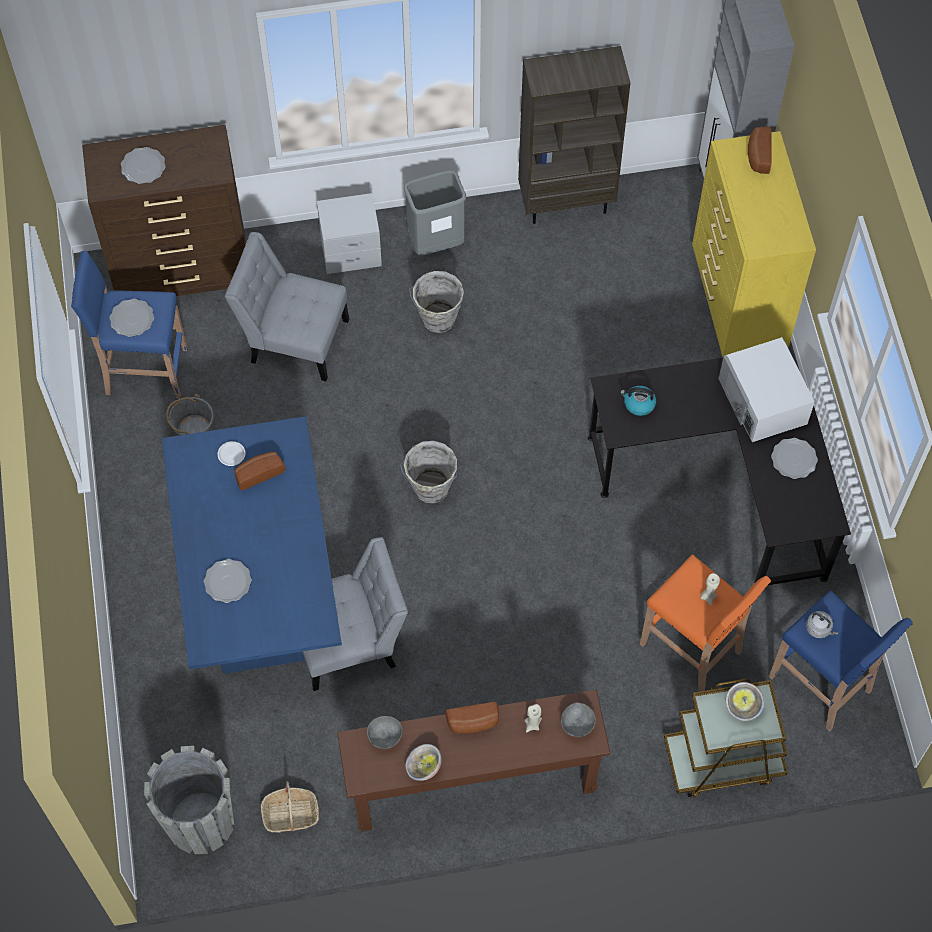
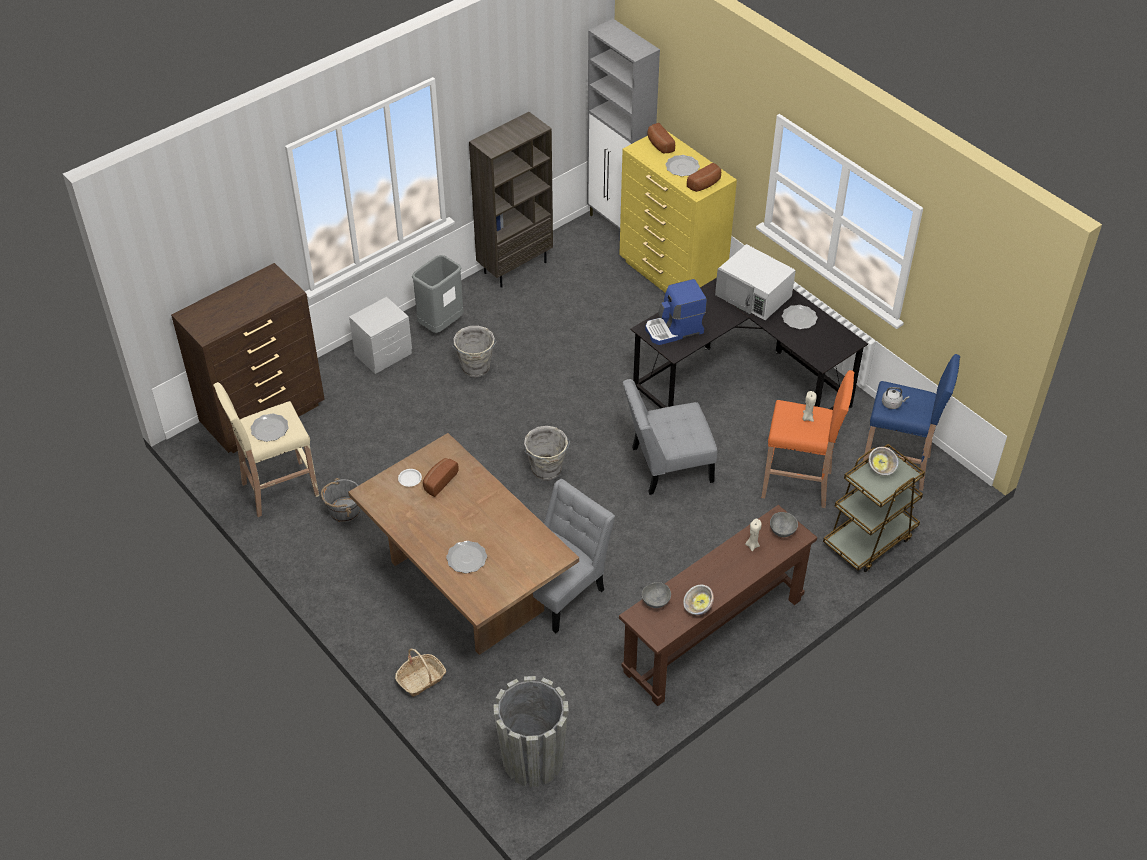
camera: 30 degrees left, 15 degrees down
(143, 167) = (229, 310): plate -> plate (682, 167)
(144, 371) = (278, 489): blue stool -> beige stool
(261, 587) = (468, 586): blue dining table -> brown dining table
(291, 814) = (598, 721): basket -> basket (421, 679)
(294, 338) = (379, 422): grey chair -> grey chair (667, 465)
(473, 723) = (711, 564): bread -> bread (705, 184)
(638, 404) = (674, 330): kettle -> coffee machine

